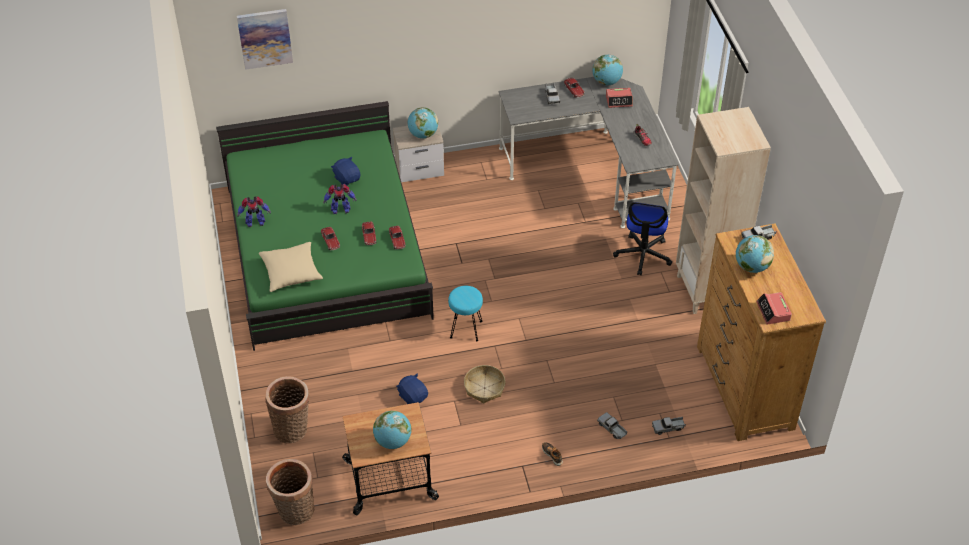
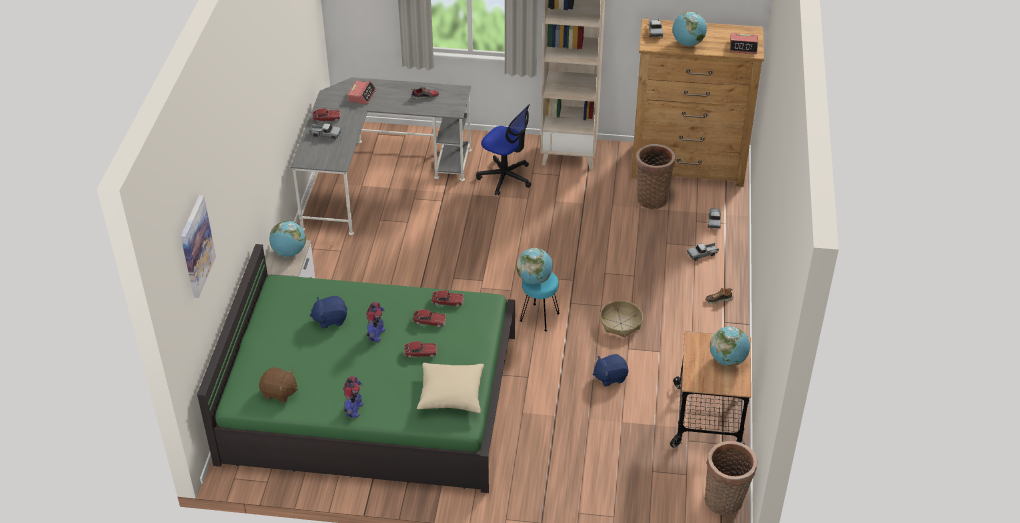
camera: 70 degrees left, 5 degrees down
(258, 177) = (279, 393): none -> brown plush toy
(292, 429) = (614, 481): basket -> basket (651, 198)
(606, 82) = (329, 96): globe -> globe (534, 279)

